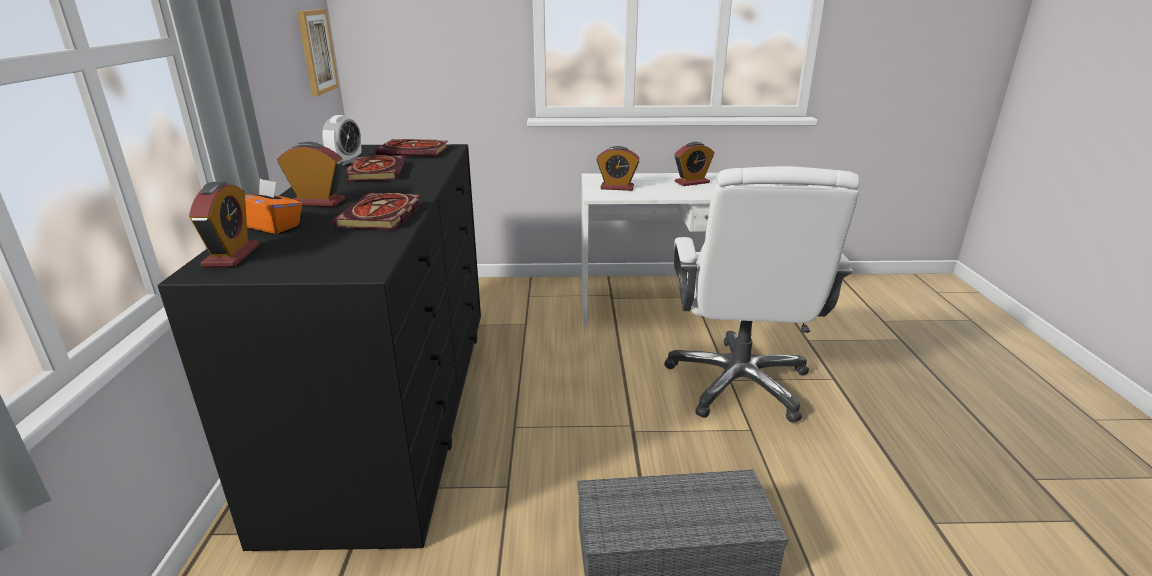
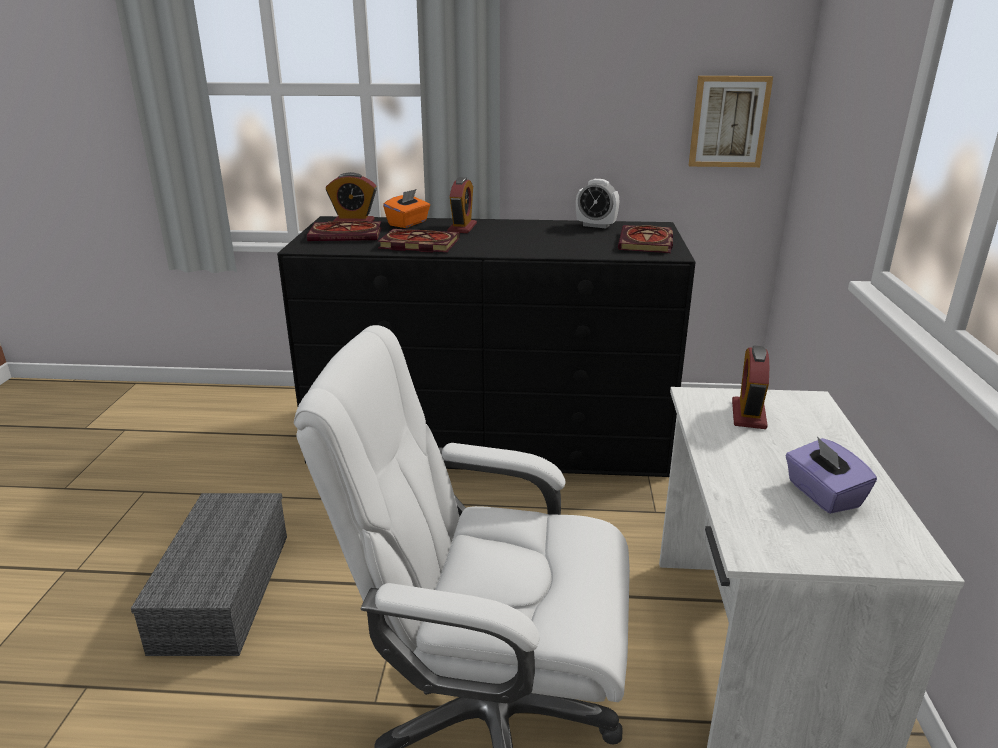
camera: 95 degrees right, 0 degrees up
(375, 171) = (559, 235): book -> book (347, 235)
(692, 182) = (822, 494): alarm clock -> purple tissue box

